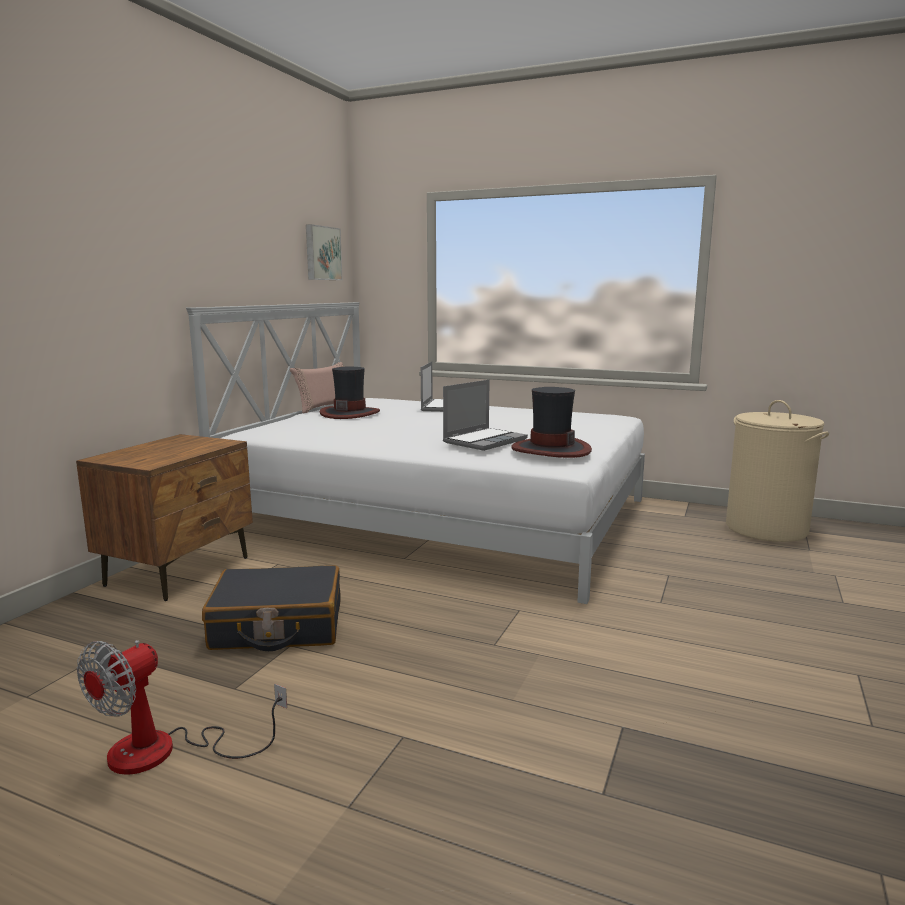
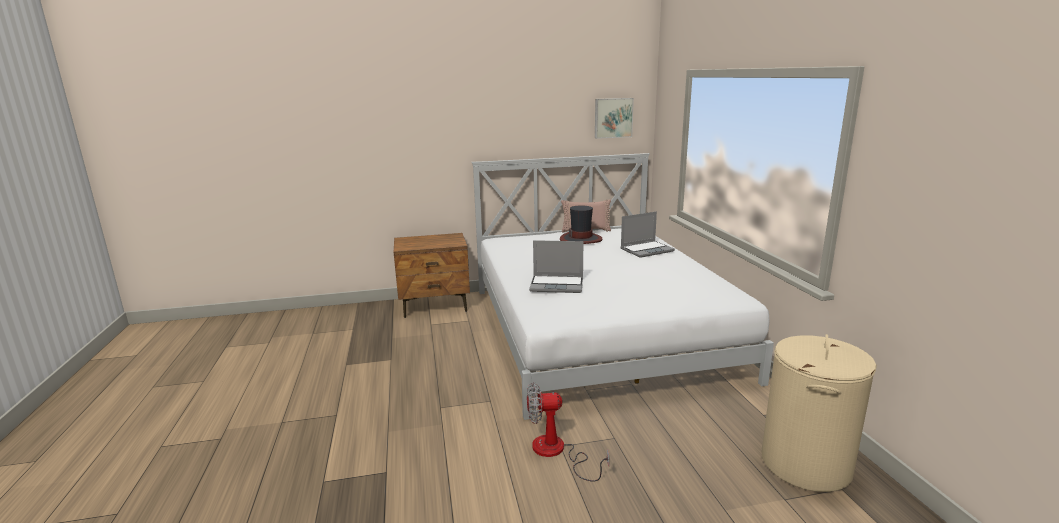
camera: 55 degrees right, 5 degrees up
(165, 751) = (295, 372): fan -> fan (557, 452)
(277, 626) = (405, 349): black suitcase -> none
(550, 449) = (563, 305): hat -> none

